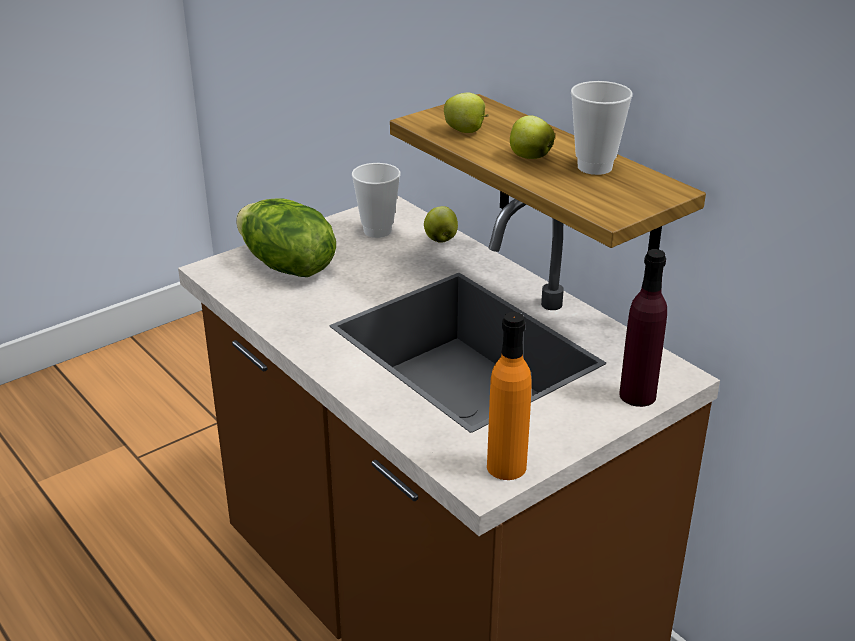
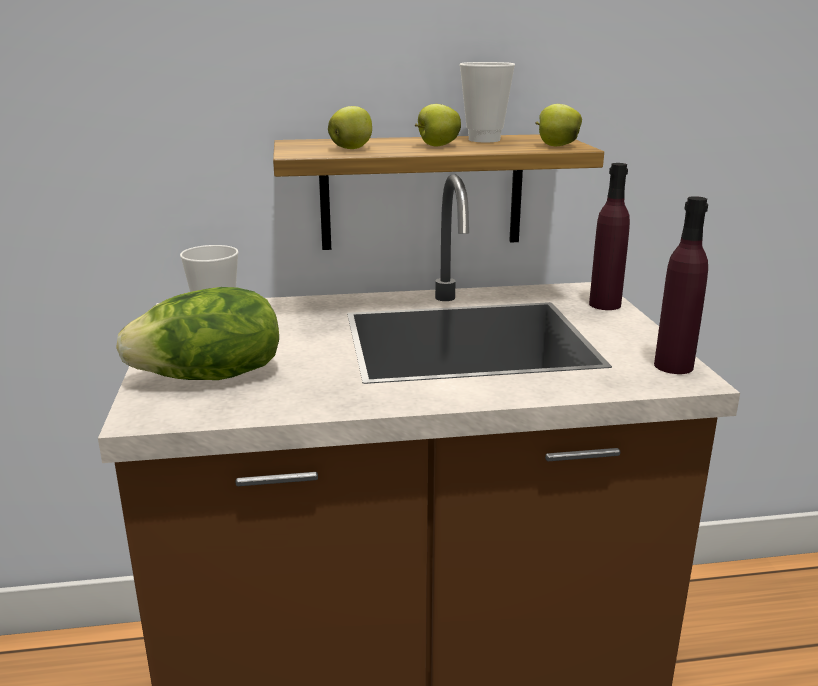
camera: 60 degrees left, 10 degrees down
(440, 239) = (279, 306): apple -> apple (556, 146)
(506, 467) = (673, 366): orange bottle -> purple bottle

